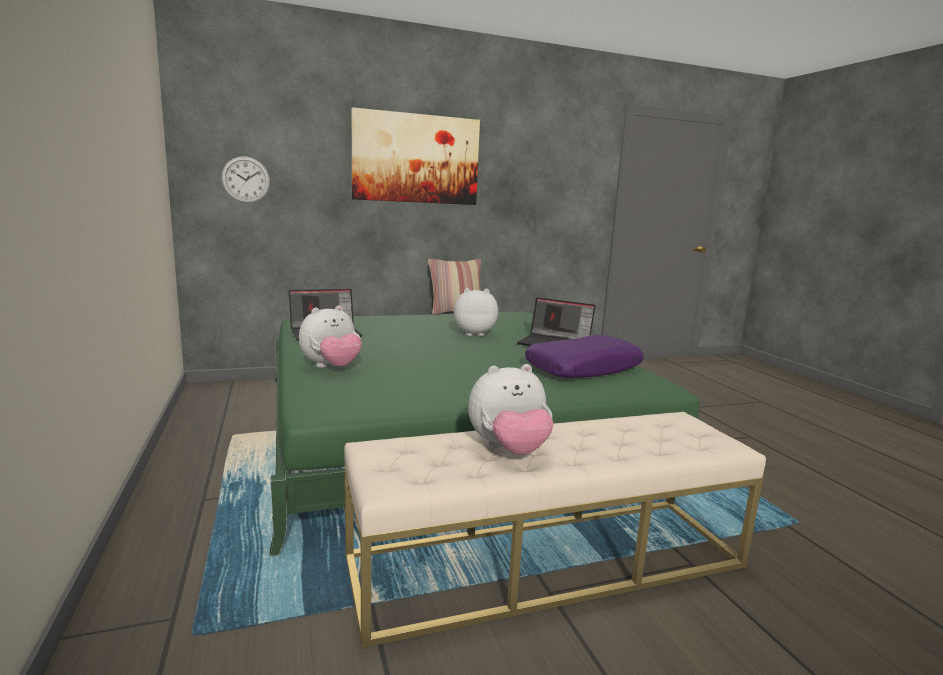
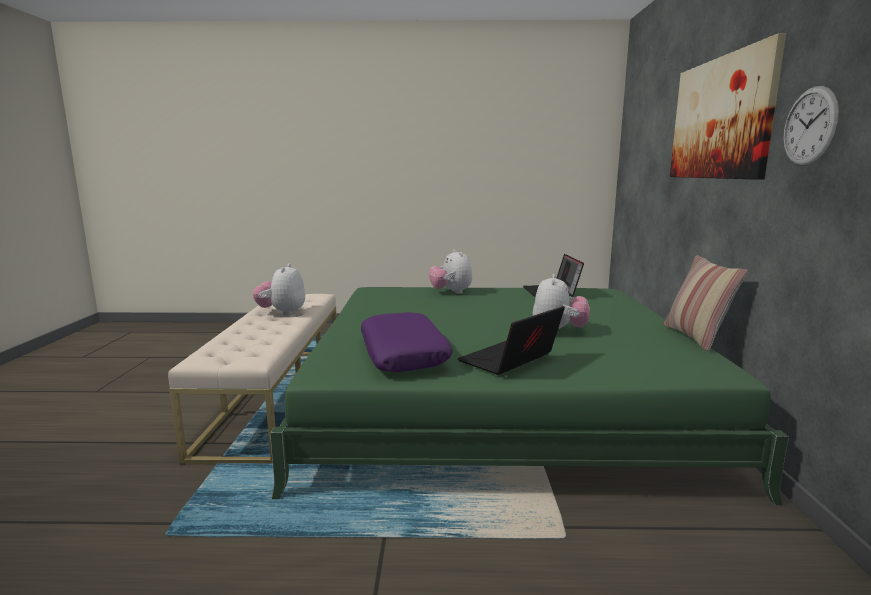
camera: 110 degrees right, 0 degrees up
(246, 179) = (636, 163): wall clock -> wall clock (809, 126)

